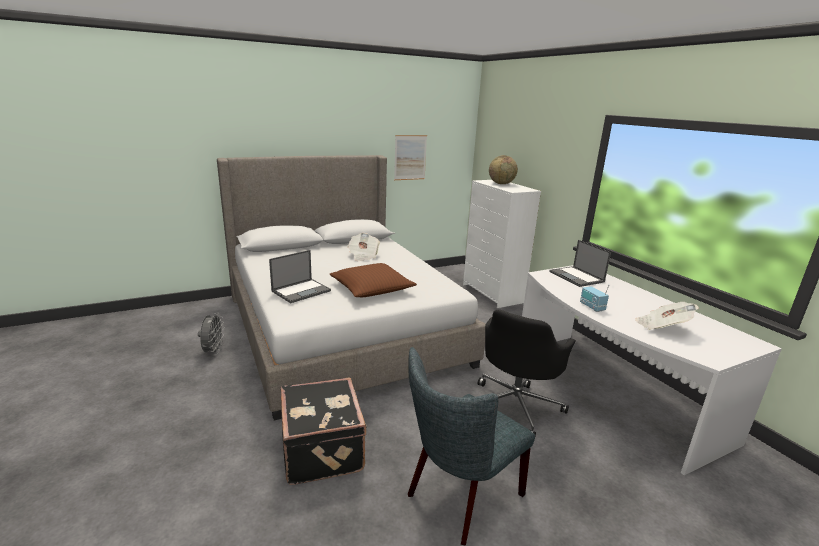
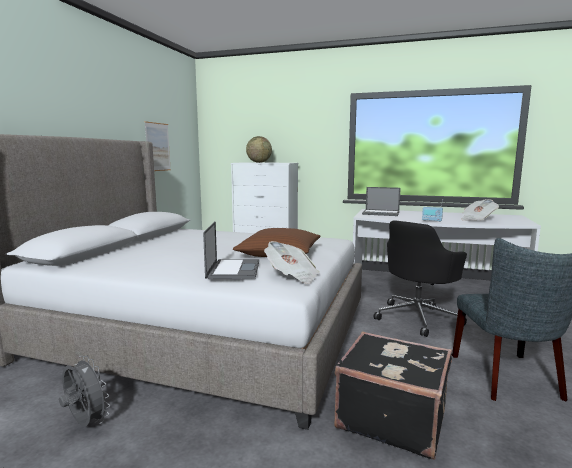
camera: 45 degrees left, 10 degrees down
(363, 256) = (199, 240): newspaper -> newspaper (292, 276)
(516, 405) = (418, 317): black office chair -> black office chair turned 60 degrees clockwise

